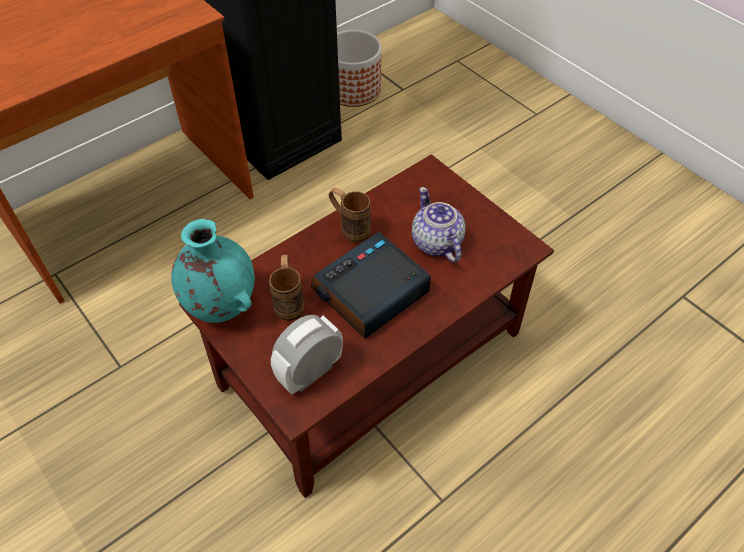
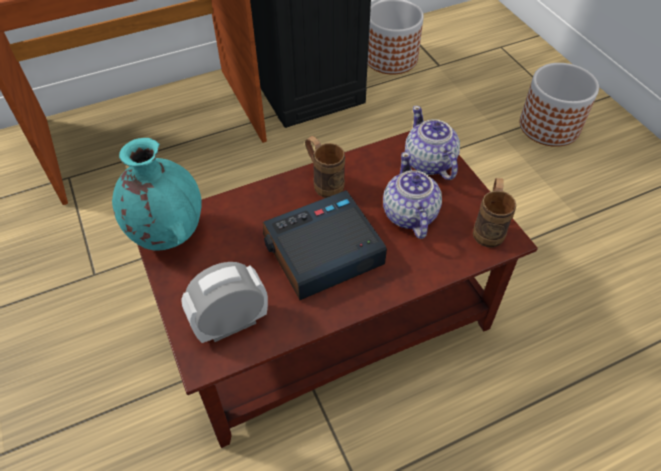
camera: 15 degrees right, 0 degrees up
(289, 301) = (237, 244): brown mug -> brown mug (489, 228)
(439, 192) = (429, 163): none -> teapot
(523, 134) = (549, 127): none -> planter

